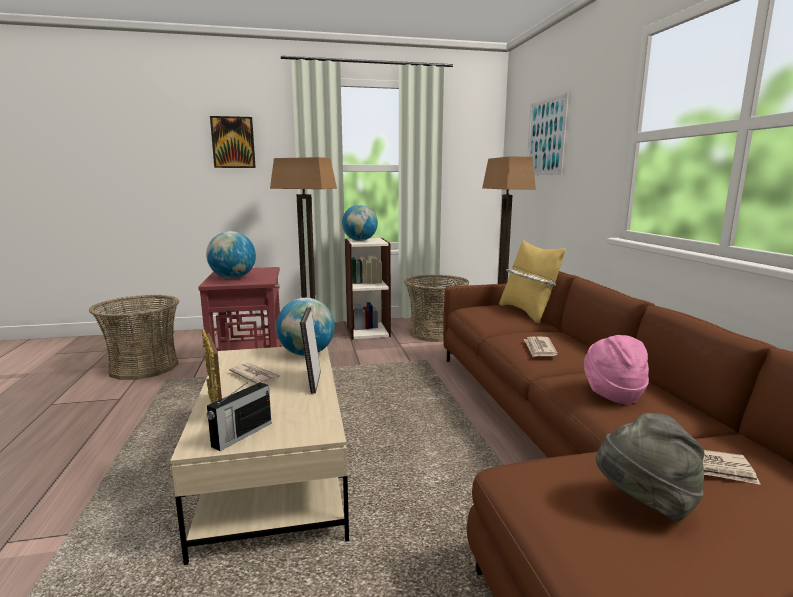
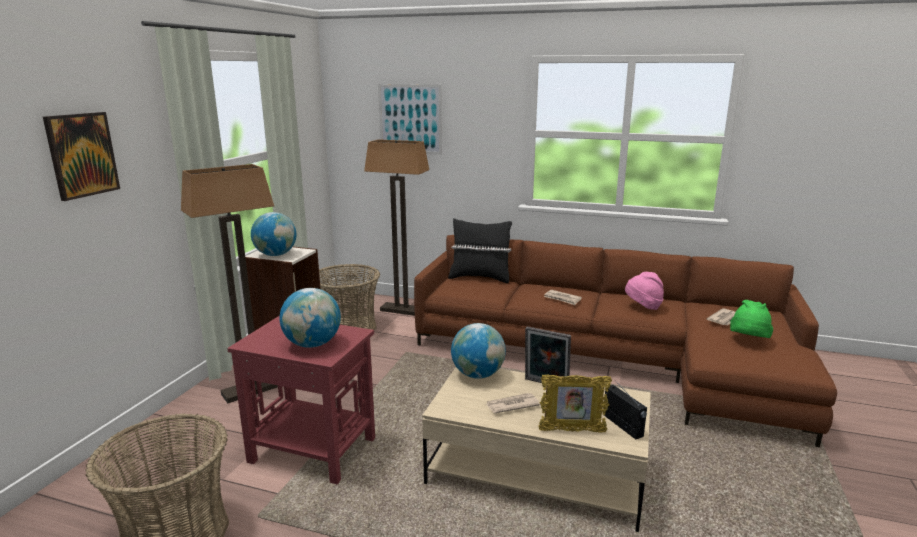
camera: 60 degrees left, 5 degrees up
(527, 312) = (480, 277): yellow pillow -> black pillow
(644, 504) = (748, 340): grey hat -> green hat

